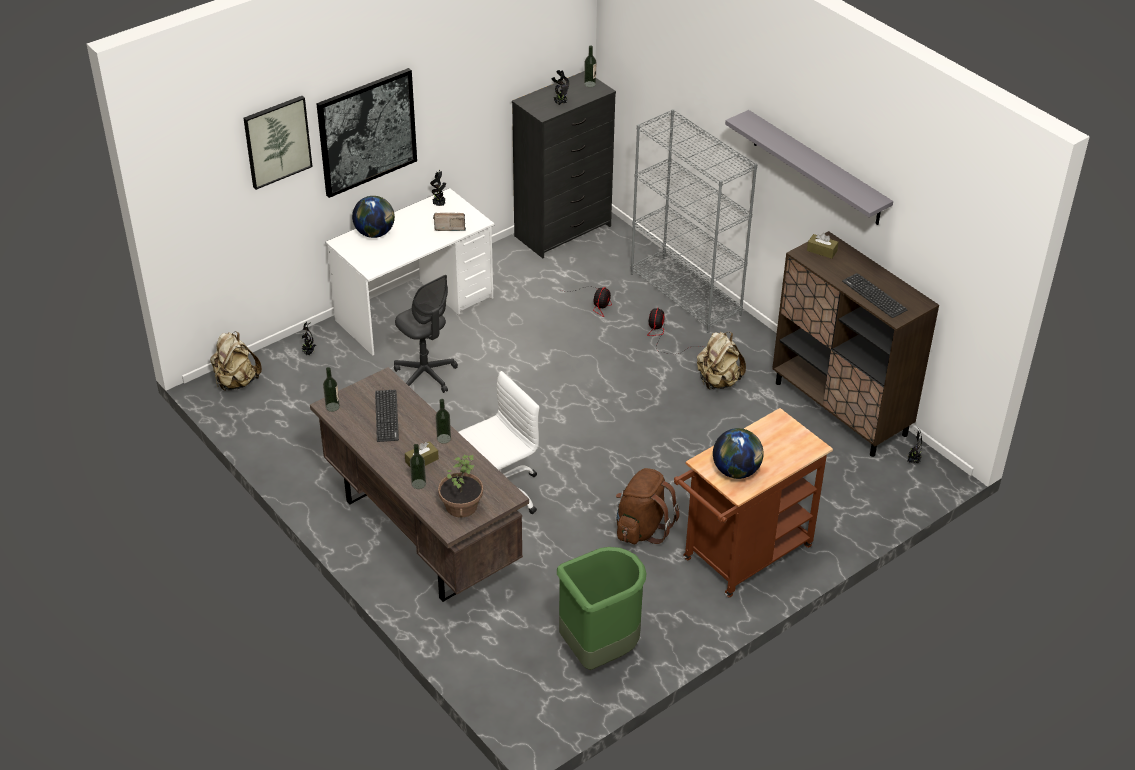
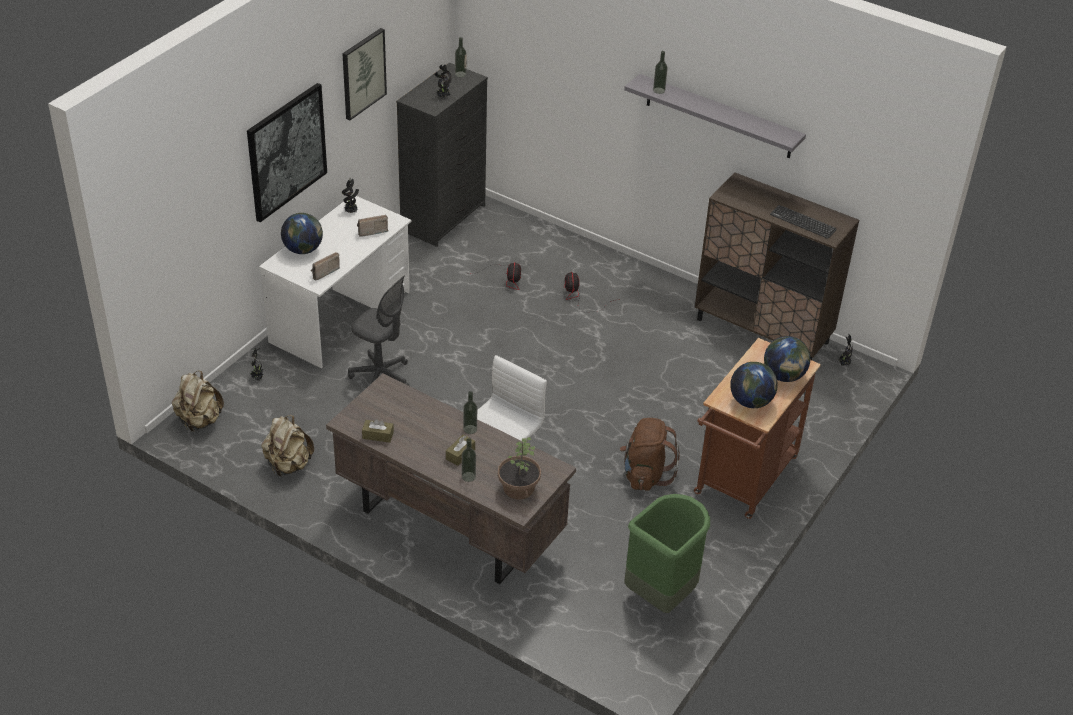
camera: 20 degrees left, 0 degrees up
(277, 141) = (216, 174): picture -> picture (363, 73)
(332, 407) = (349, 422): bottle -> bottle (659, 90)
(382, 258) = (322, 272): none -> radio
(386, 416) = (405, 420): keyboard -> none
(686, 294) = (582, 255): grey bookcase -> none
(718, 381) = (647, 328): beige backpack -> beige backpack (288, 465)
(786, 452) = (784, 376): none -> globe
(821, 251) = (738, 191): brown tissue box -> brown tissue box (378, 435)

